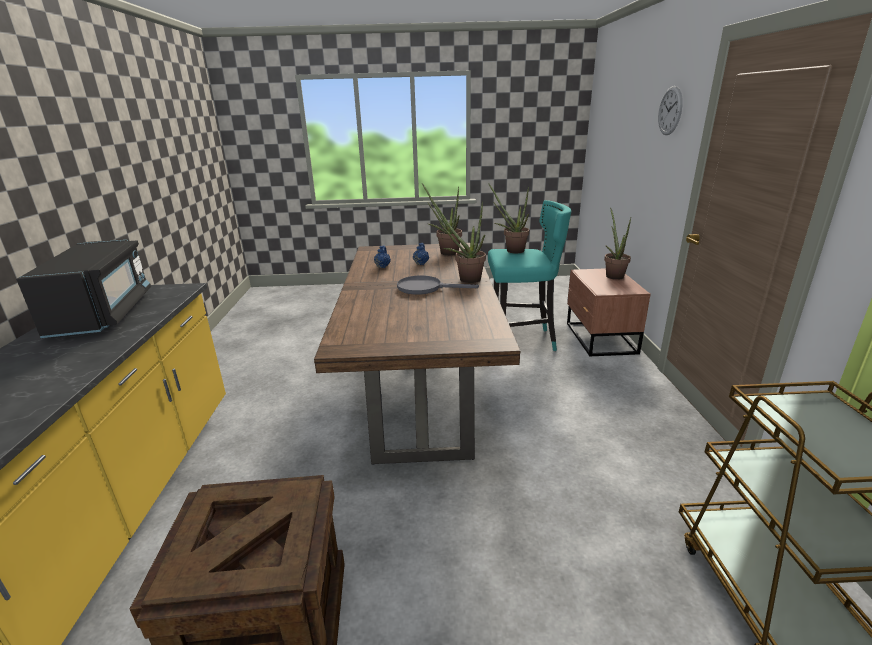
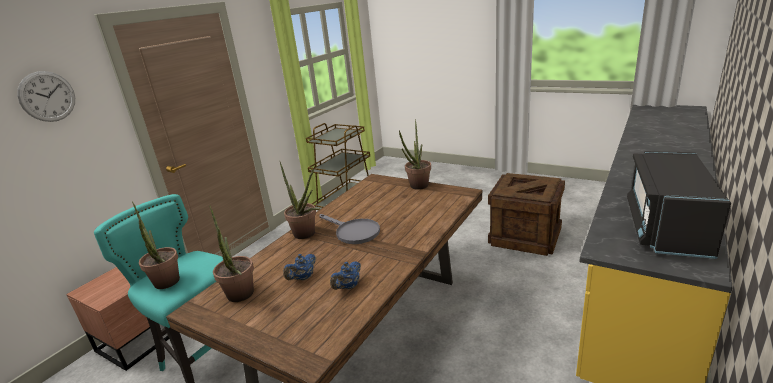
camera: 145 degrees left, 0 degrees up
(613, 275) = (104, 282): potted plant -> potted plant (417, 187)

